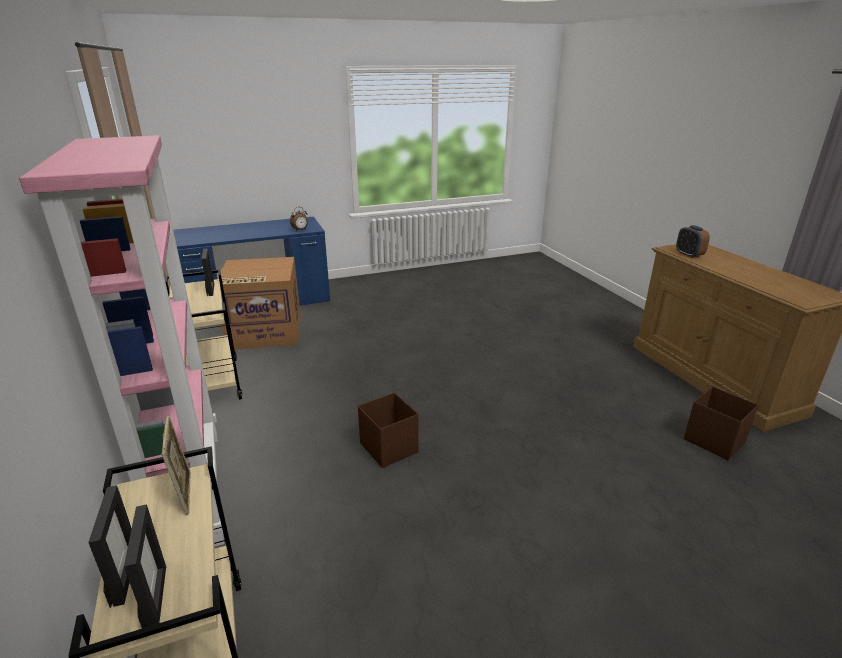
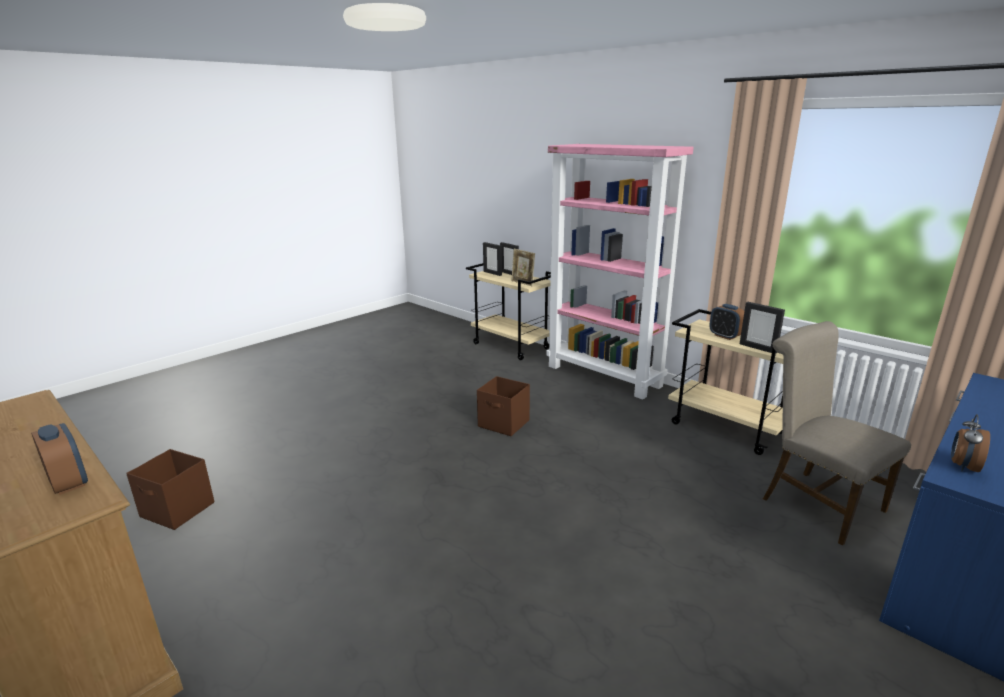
camera: 155 degrees right, 5 degrees down
(202, 304) = (725, 336): none -> alarm clock
(264, 332) = (815, 501): cardboard box -> beige chair

